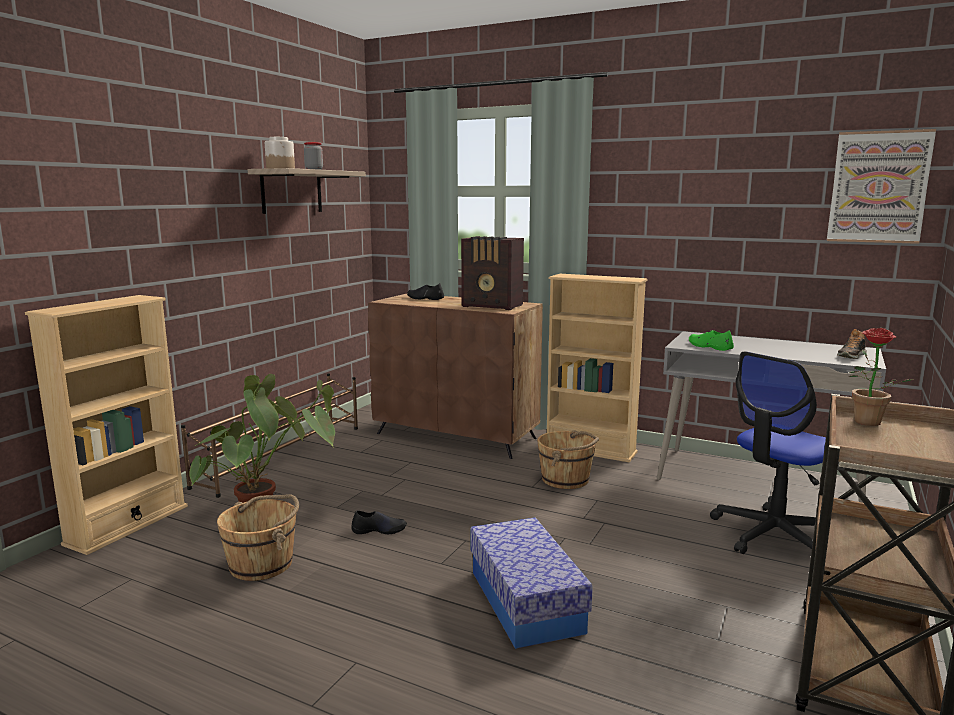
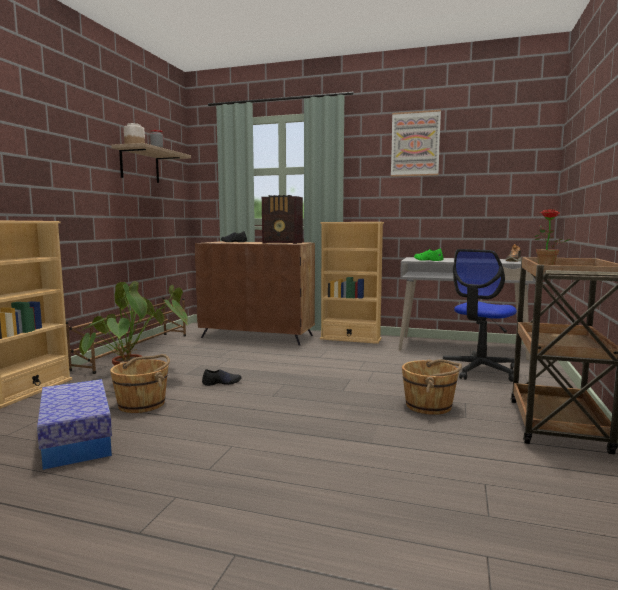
camera: 10 degrees left, 5 degrees down
(525, 601) = (336, 409): storage box -> storage box (76, 439)
(566, 479) = (340, 353): brown bucket -> brown bucket (429, 406)
(878, 187) = (520, 161): picture -> picture (415, 144)

